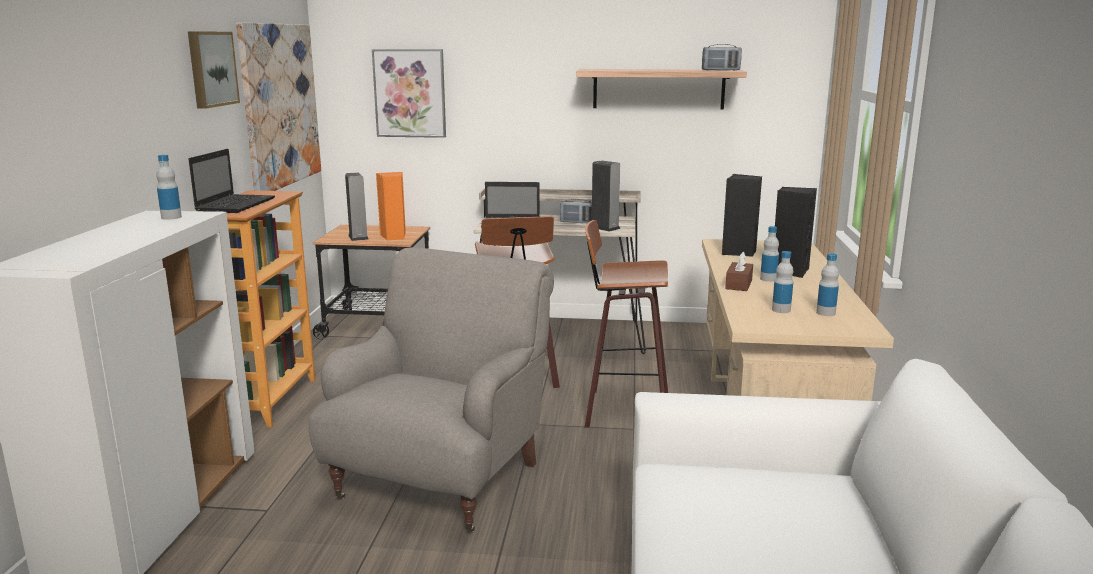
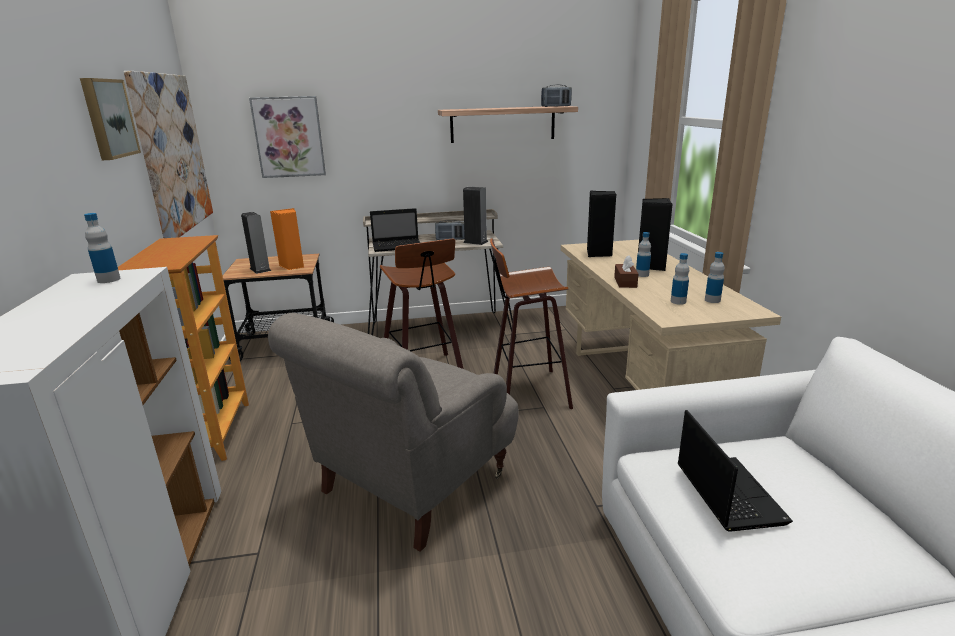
camera: 15 degrees left, 5 degrees up
(236, 205) = (159, 255): laptop -> laptop (727, 492)
(442, 479) = (410, 485): grey armchair -> grey armchair turned 150 degrees counterclockwise

